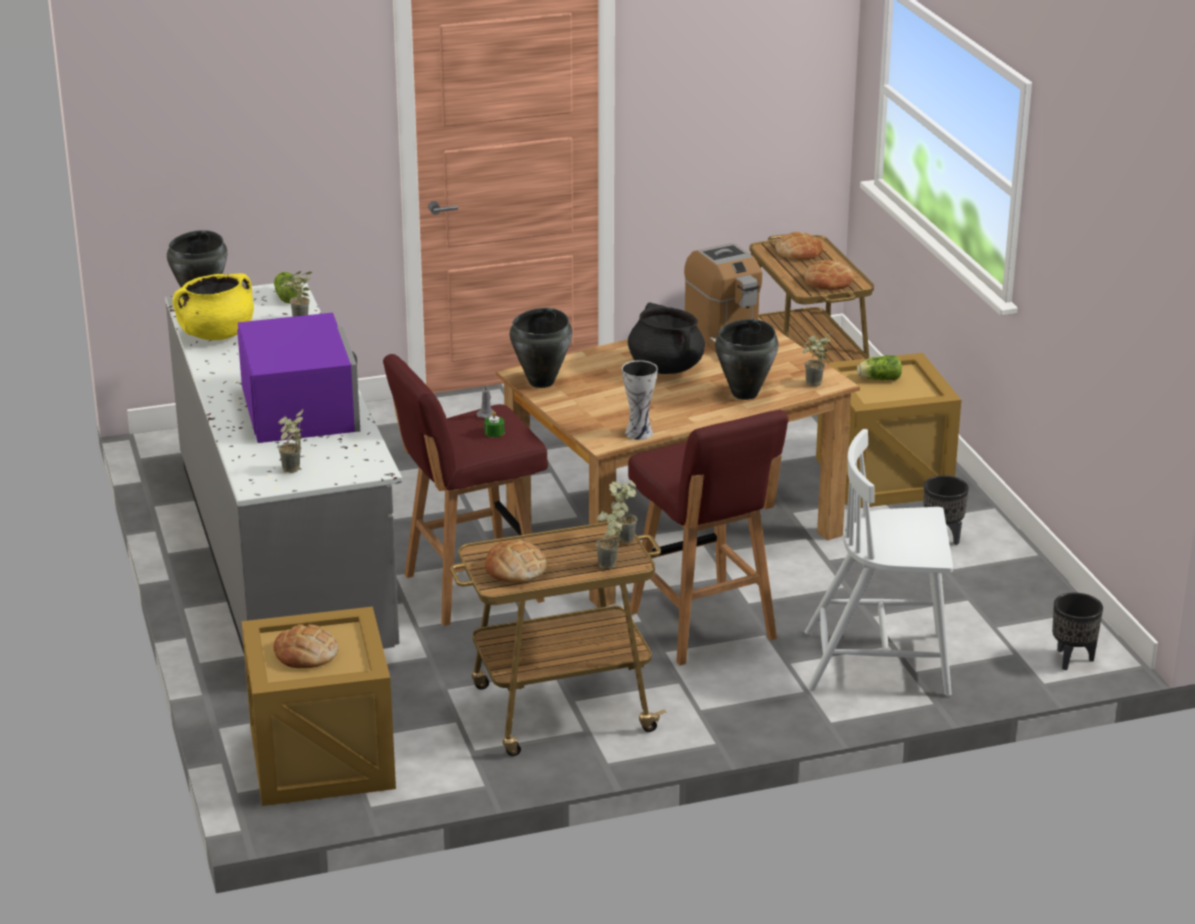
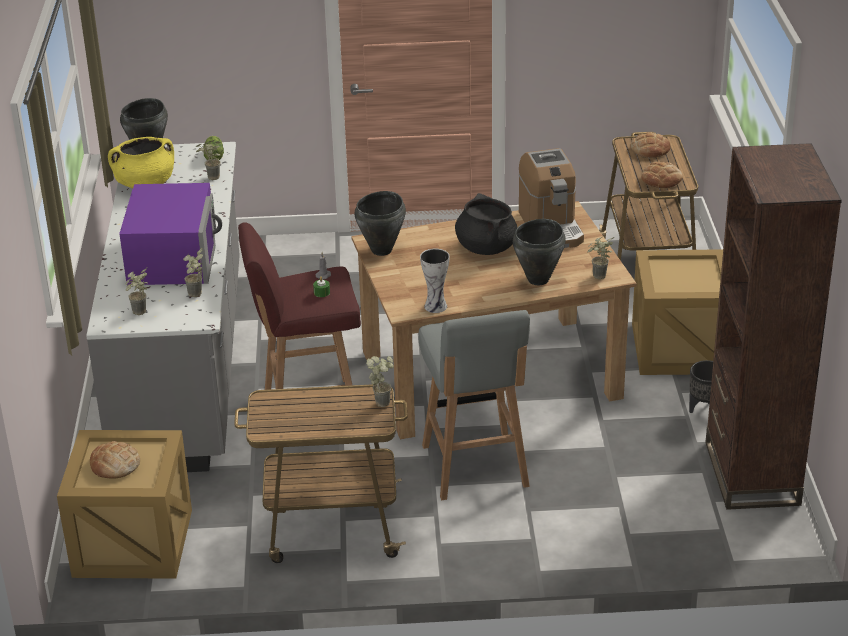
camera: 15 degrees right, 5 degrees up
(515, 568) = (284, 418): bread -> none
(611, 567) = (360, 427): potted plant -> potted plant (196, 296)
(703, 627) = (475, 468): red stool -> grey stool
(878, 379) = (679, 269): lettuce -> none
(880, 662) = (604, 521): white chair -> none
(1023, 594) = (751, 473): none -> brown bookcase
(1072, 660) = (767, 542): black planter -> none

